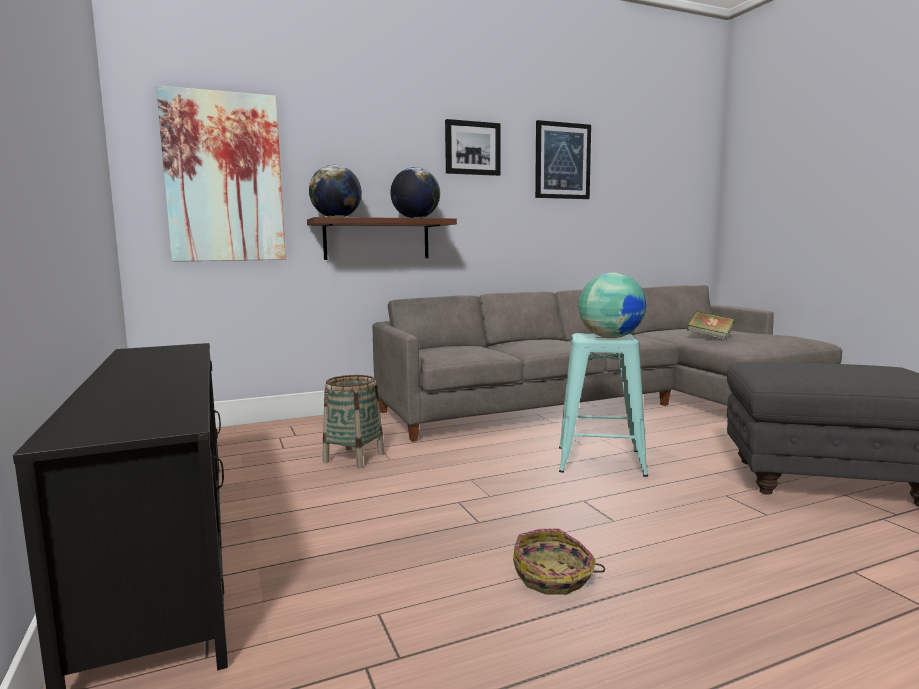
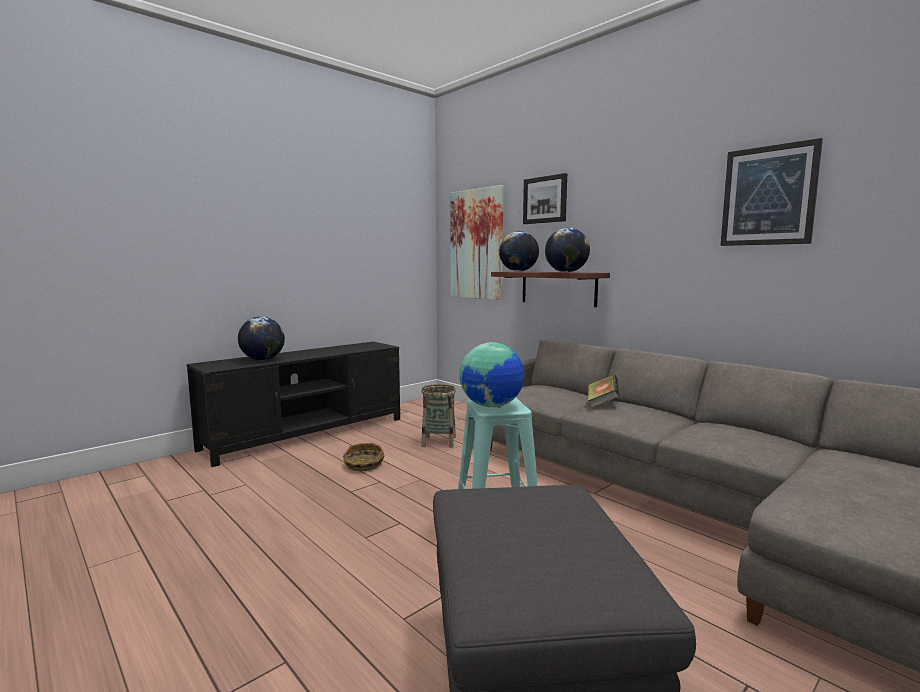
camera: 70 degrees right, 0 degrees up
(147, 396) = (262, 359): none -> globe
(472, 148) = (646, 198): picture -> picture (545, 200)
(553, 577) = (279, 522): basket -> basket (363, 465)
(710, 337) = (838, 484): book -> book (602, 404)

